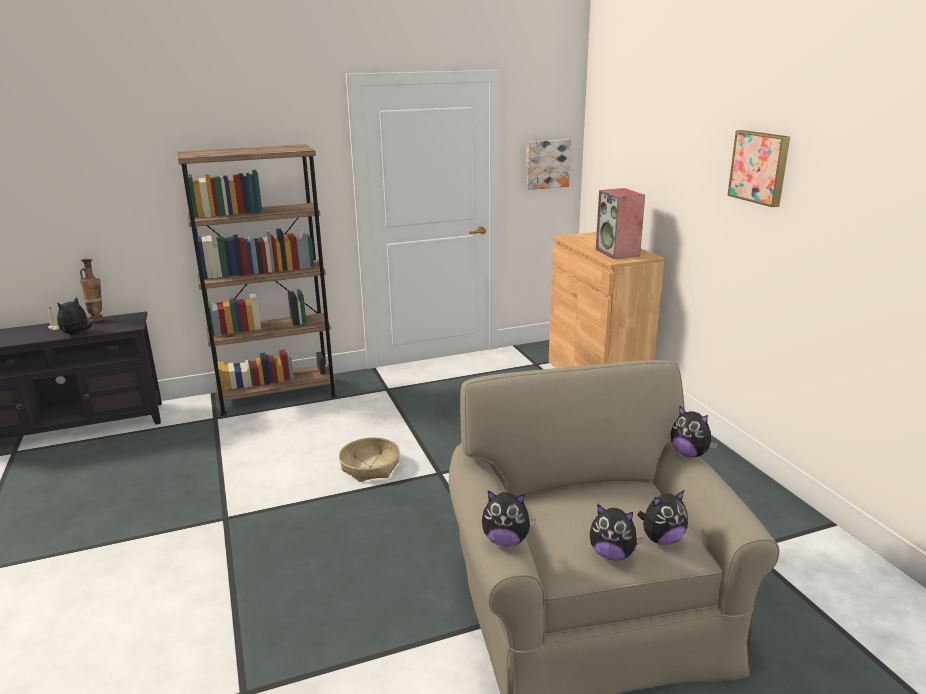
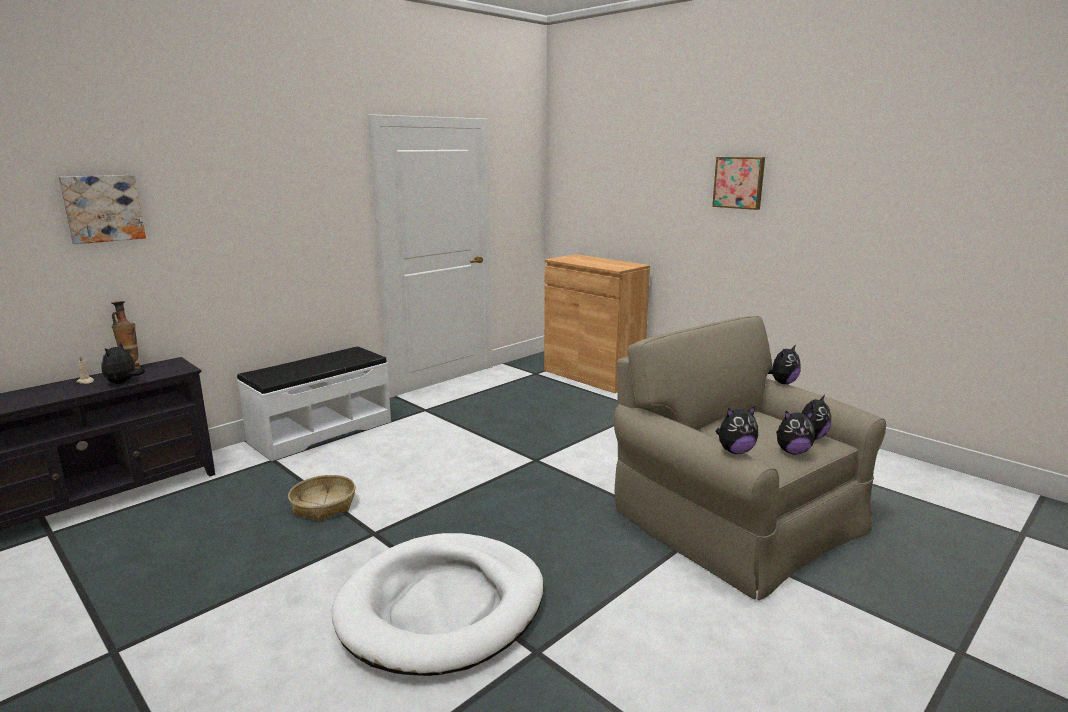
camera: 25 degrees left, 5 degrees down
(211, 615) = (442, 607): none -> white dog bed
(277, 395) = (320, 431): brown bookcase -> white bench
(370, 467) = (471, 467): basket -> basket (323, 505)
(547, 164) = (522, 201): picture -> picture (103, 208)
(618, 253) = (612, 264): speaker -> none
(689, 454) = (782, 383): plush toy -> plush toy turned 60 degrees counterclockwise

